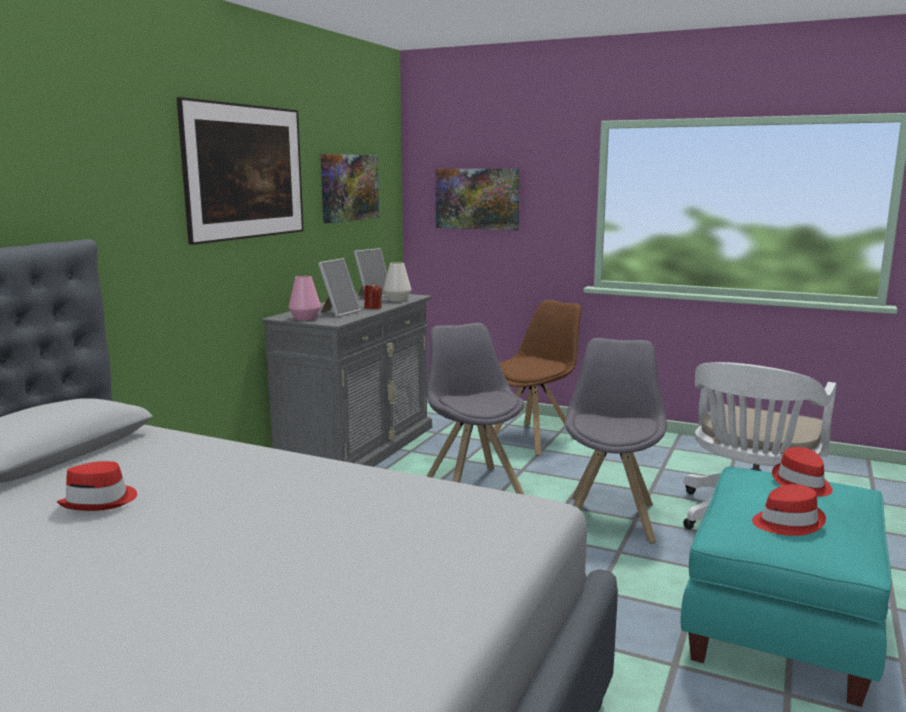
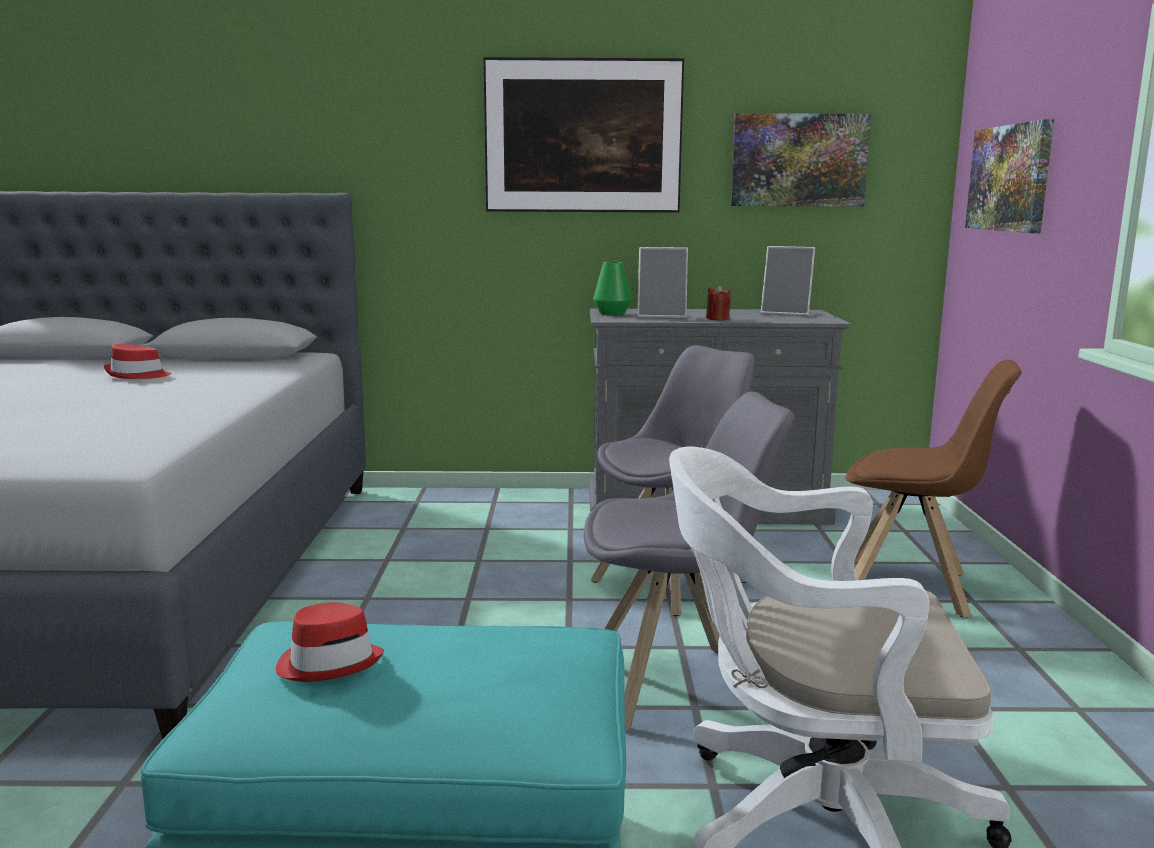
camera: 65 degrees right, 0 degrees up
(305, 318) = (612, 313): pink vase -> green vase
(397, 300) = (785, 319): white vase -> none
(801, 483) = (522, 673): red hat -> none

